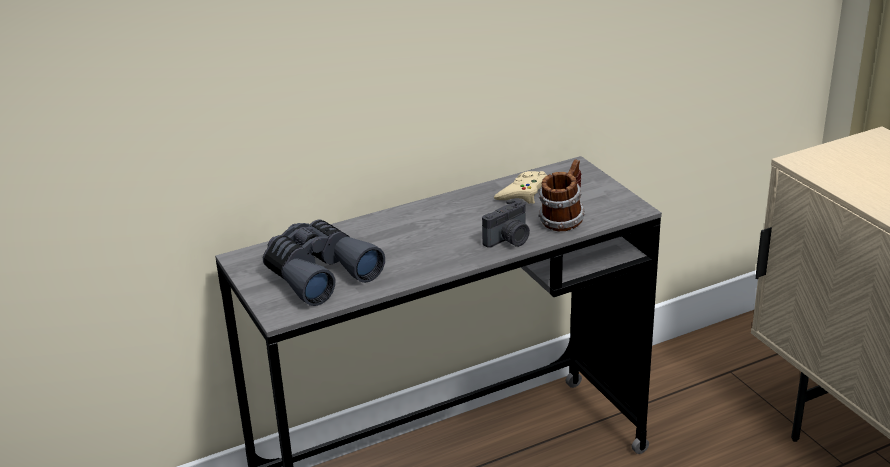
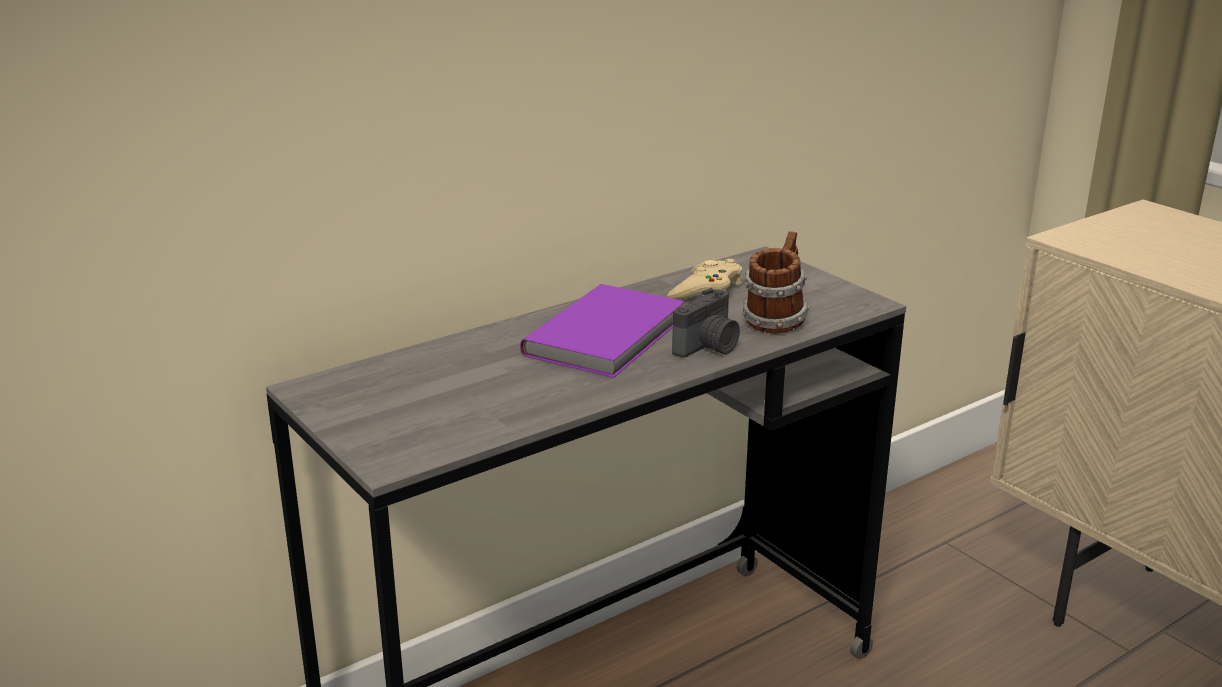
camera: 10 degrees left, 5 degrees down
(318, 273) = (436, 402): grey binoculars -> none
(445, 227) = (610, 335): none -> purple book

